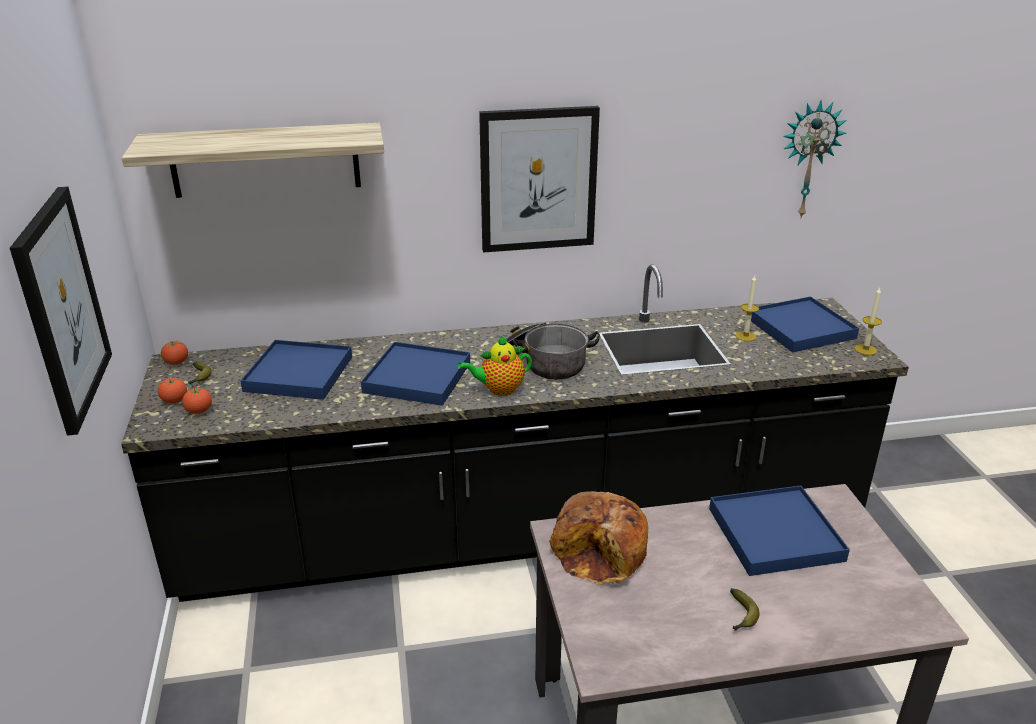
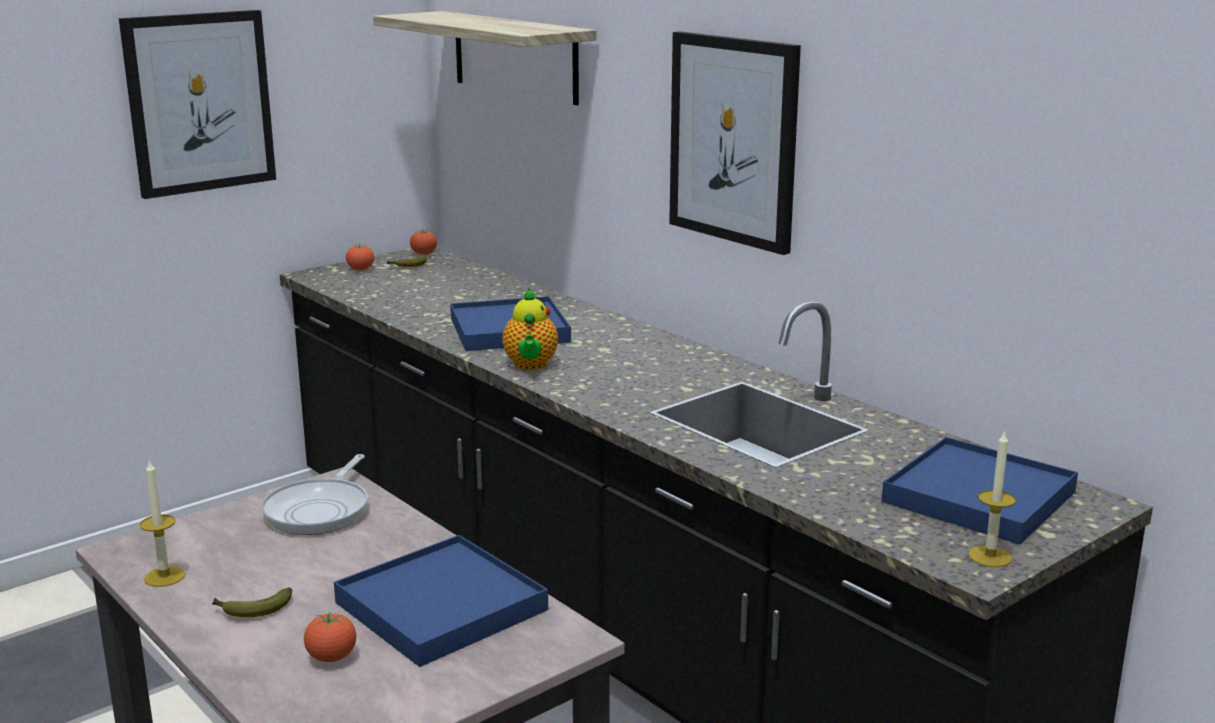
camera: 60 degrees right, 10 degrees down
(199, 411) = (353, 280): tomato -> tomato (331, 657)
(298, 374) = (457, 291): blue tray -> none
(499, 389) = (530, 365): teapot -> teapot turned 135 degrees counterclockwise
(542, 363) = (618, 371): cooking pot -> none
(601, 551) = (320, 510): bread -> frying pan
(745, 336) = (881, 463): candle -> candle (164, 576)
(808, 159) = (1109, 205): wall clock -> none

